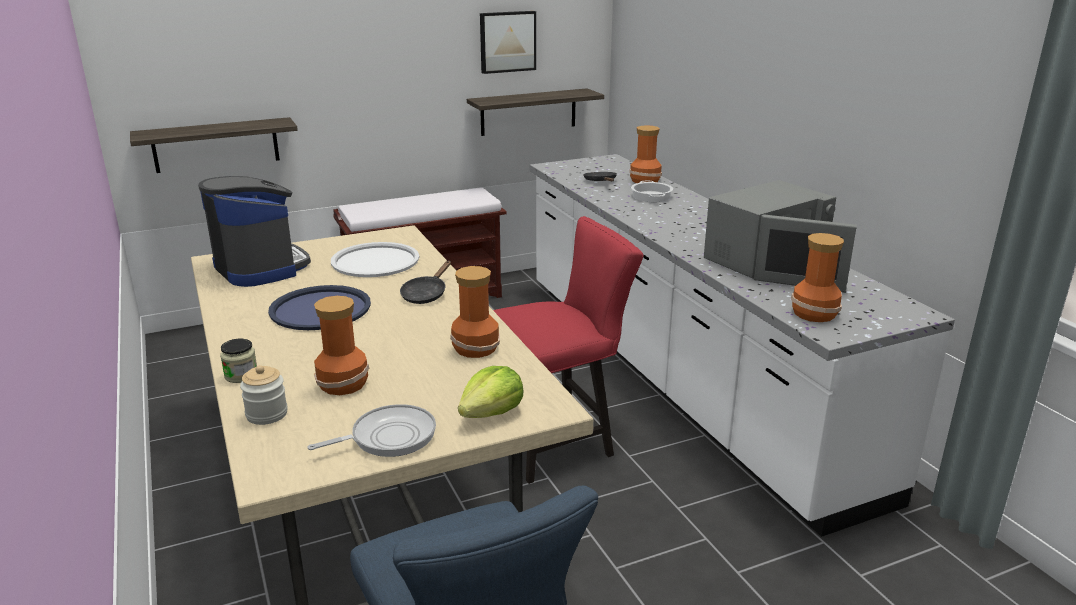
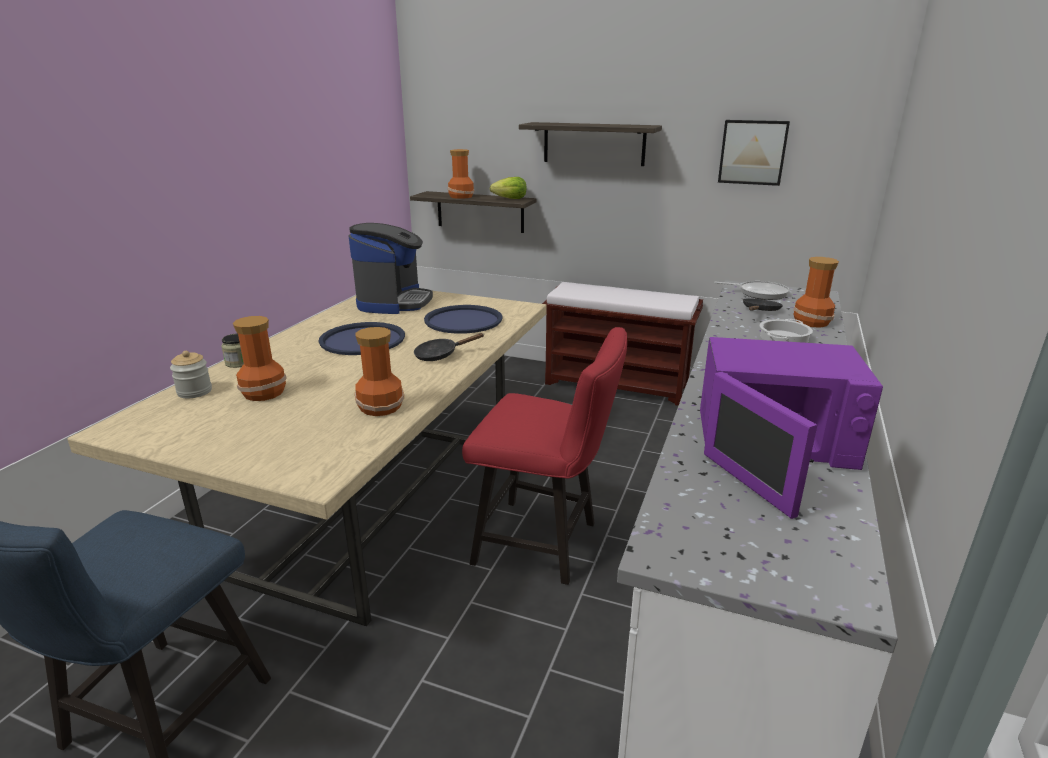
camera: 45 degrees right, 0 degrees up
(375, 261) = (463, 320): white tray -> blue tray
(388, 437) = (201, 440): frying pan -> frying pan (759, 293)
(491, 413) = (281, 458): lettuce -> lettuce (510, 199)
(528, 112) = (766, 230): shelf -> shelf (594, 144)
(766, 261) = (771, 442): grey microwave -> purple microwave
(813, 313) = (693, 520): vase -> vase (460, 196)

